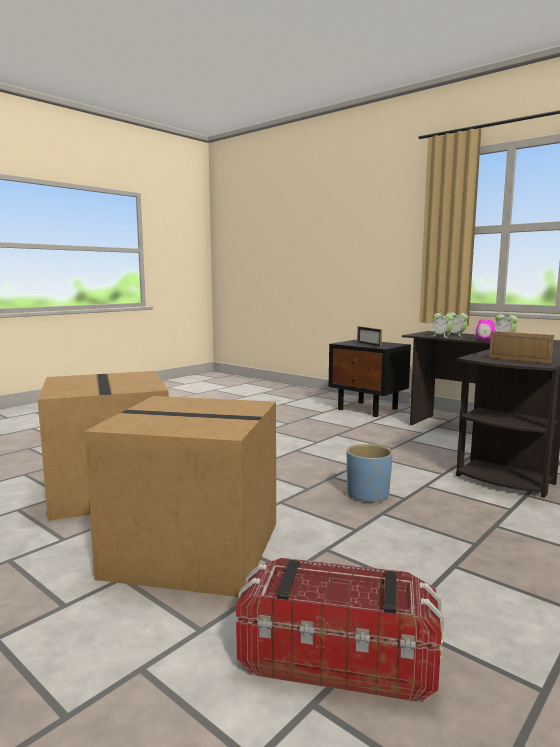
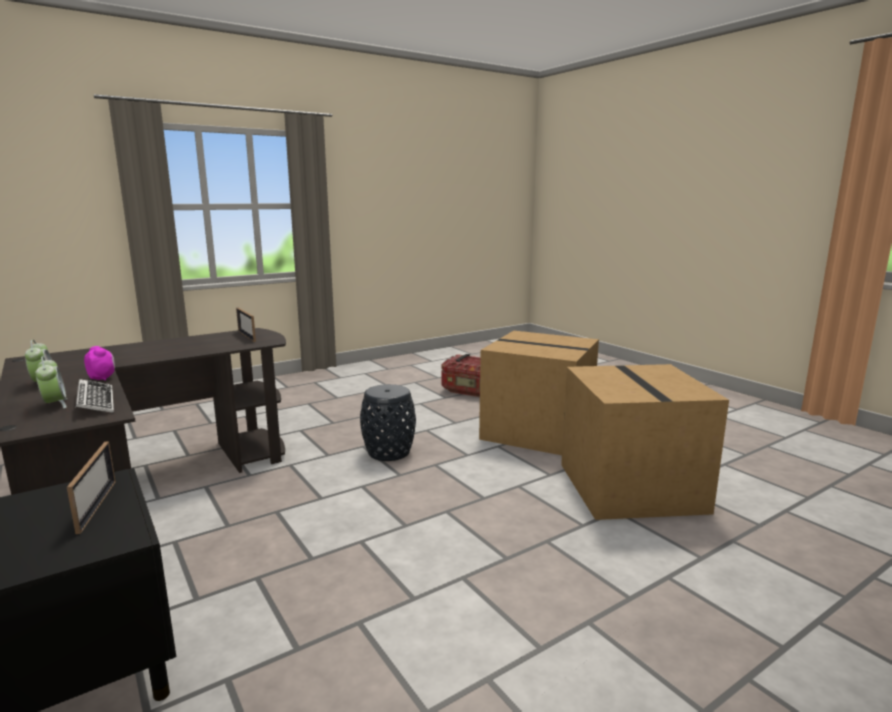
camera: 165 degrees left, 5 degrees up
(367, 495) = (389, 452): blue planter -> black stool
(441, 336) = (95, 402): alarm clock -> keyboard

